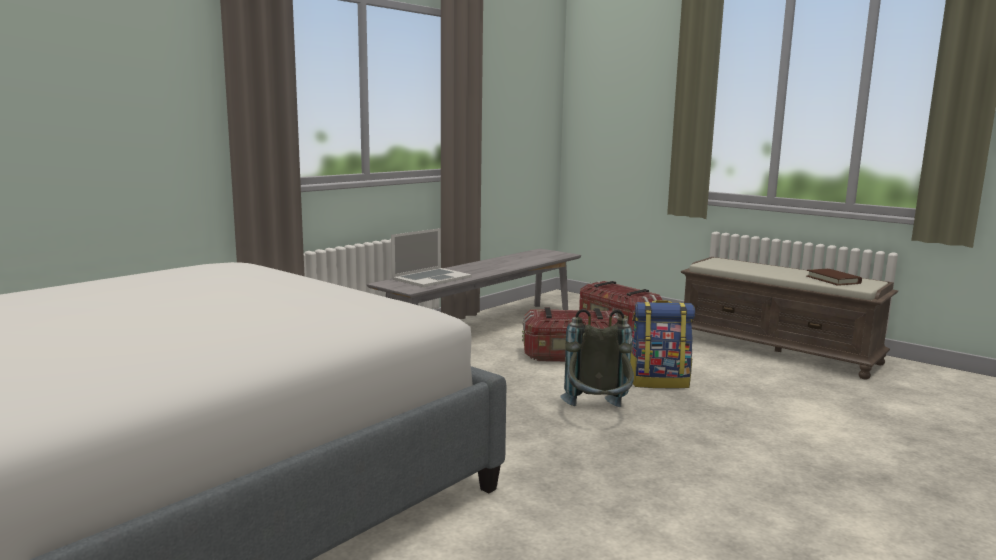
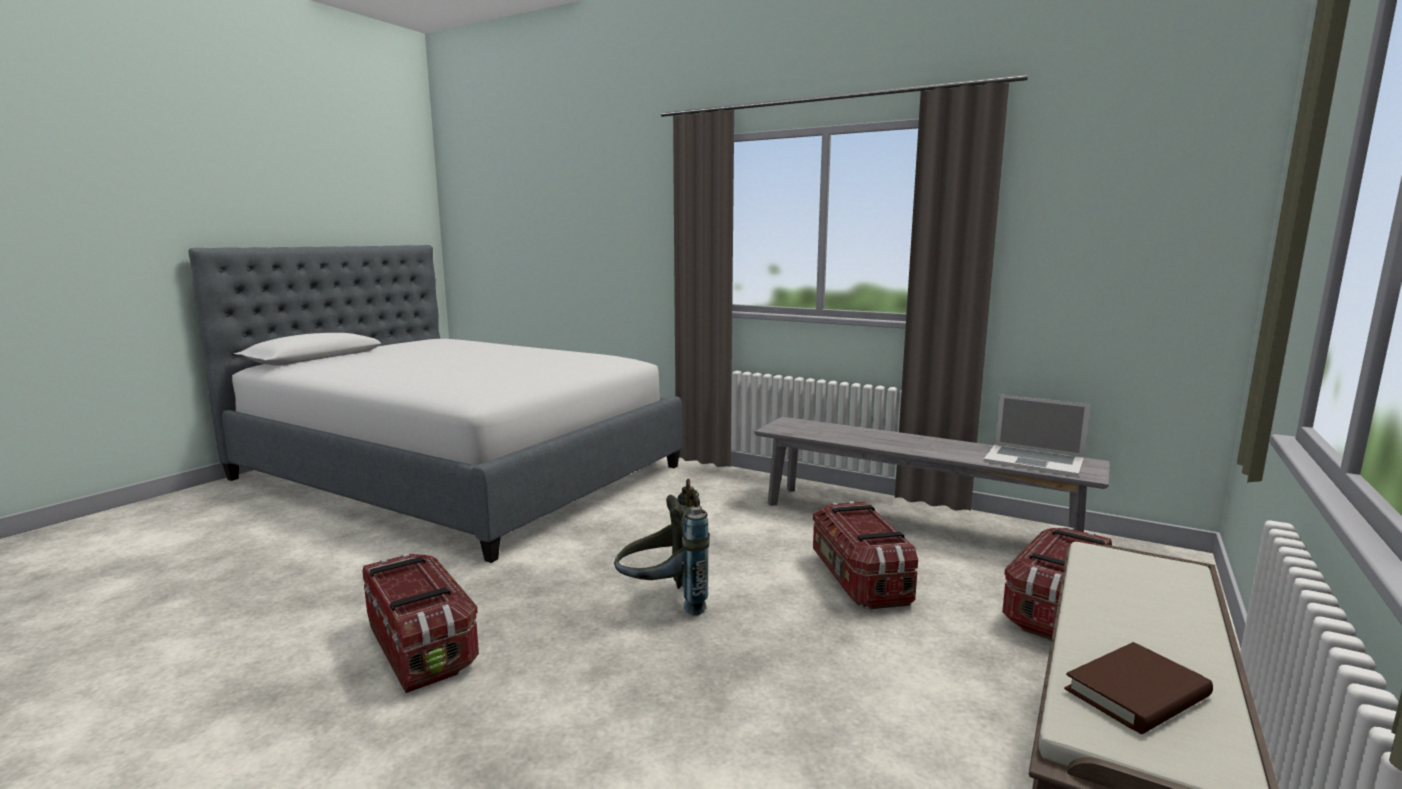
camera: 80 degrees right, 0 degrees up
(431, 278) = (831, 430): laptop -> laptop (1034, 460)
(659, 382) = (801, 644): backpack -> none
(677, 517) = (421, 646): none -> storage box

